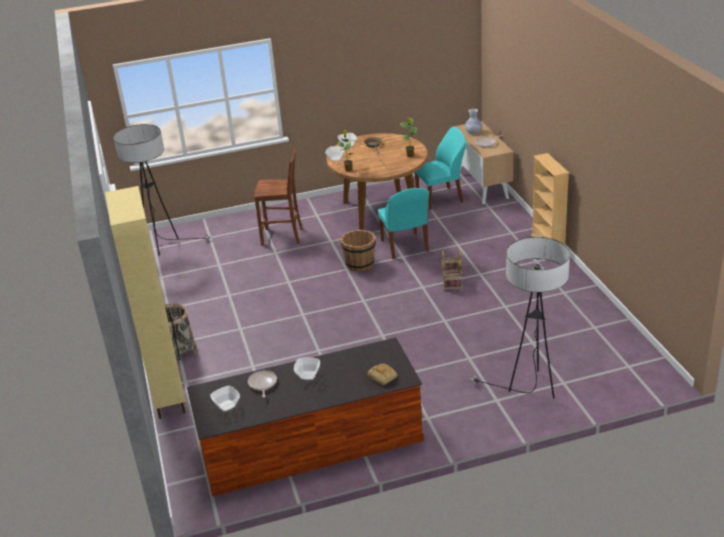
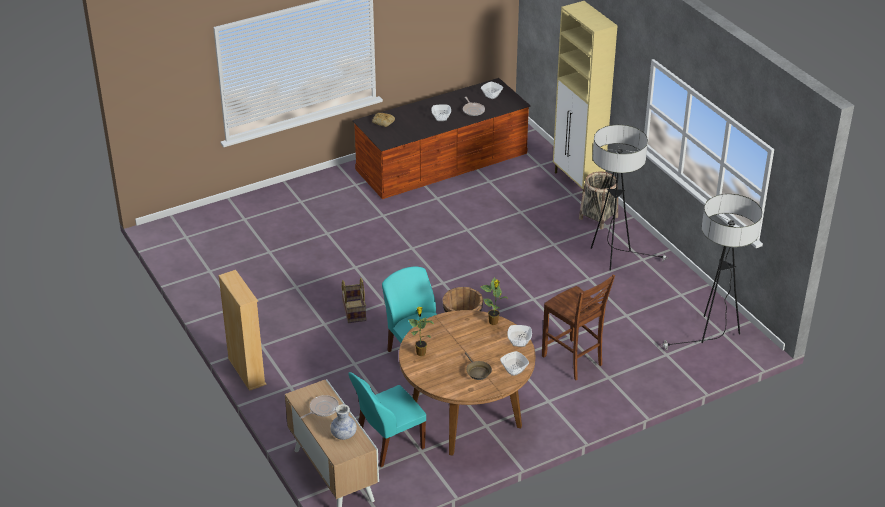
camera: 165 degrees right, 5 degrees up
(283, 237) = (573, 361): brown chair -> brown chair turned 120 degrees counterclockwise
(530, 389) = (272, 211): floor lamp -> floor lamp (612, 259)

